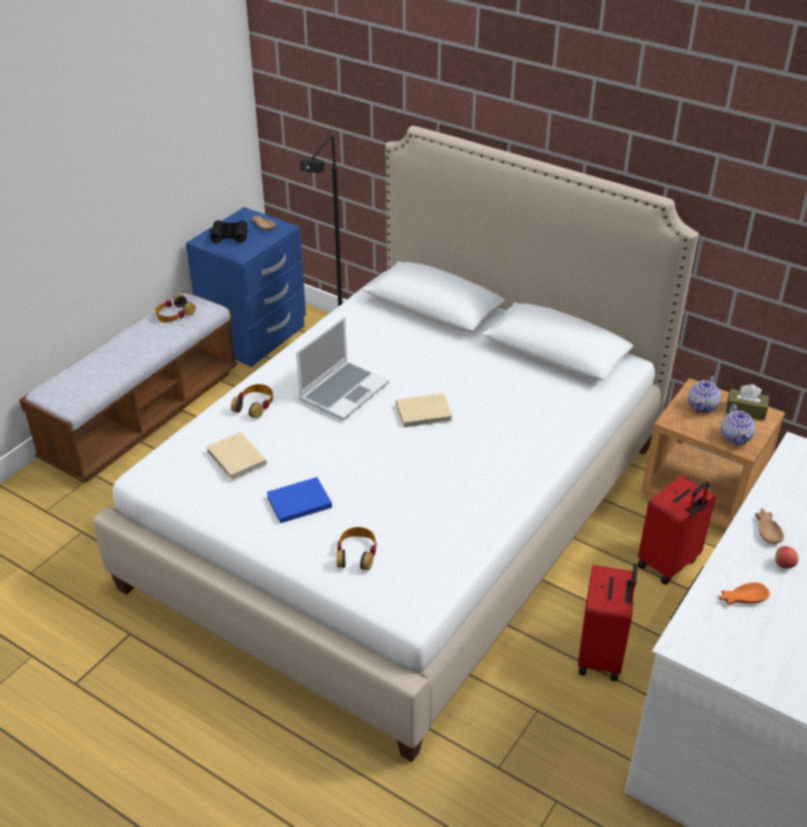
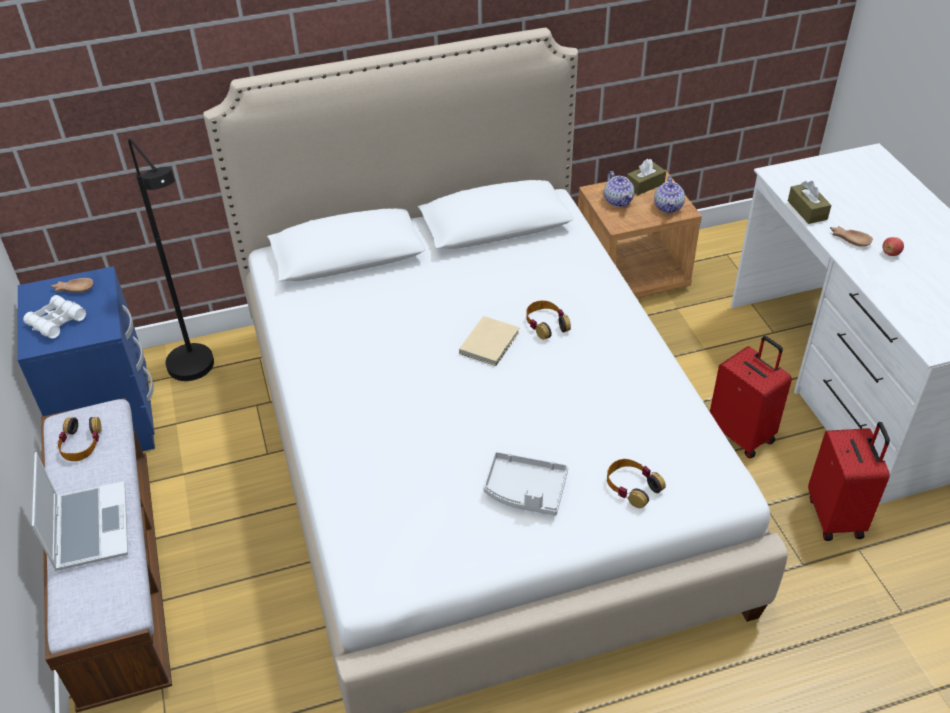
camera: 50 degrees left, 5 degrees up
(229, 236) = (56, 322): black binoculars -> white binoculars
(236, 459) = (422, 503): beige book -> none
(254, 405) = (351, 449): headphones -> headphones (546, 324)
(297, 502) = (525, 491): blue book -> grey tray
(344, 391) = (402, 376): laptop -> laptop (89, 526)
(669, 564) = (684, 339): red suitcase -> red suitcase (836, 516)
(736, 437) = (668, 207): teapot -> teapot turned 60 degrees clockwise
(741, 597) = (908, 292): orange bowl -> none
(772, 487) = (807, 210): none -> brown tissue box

